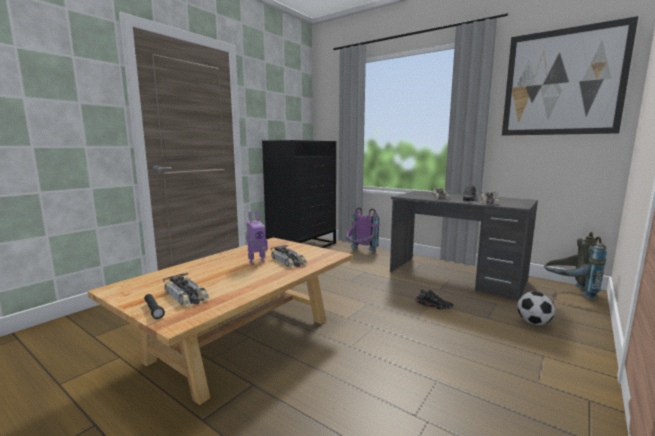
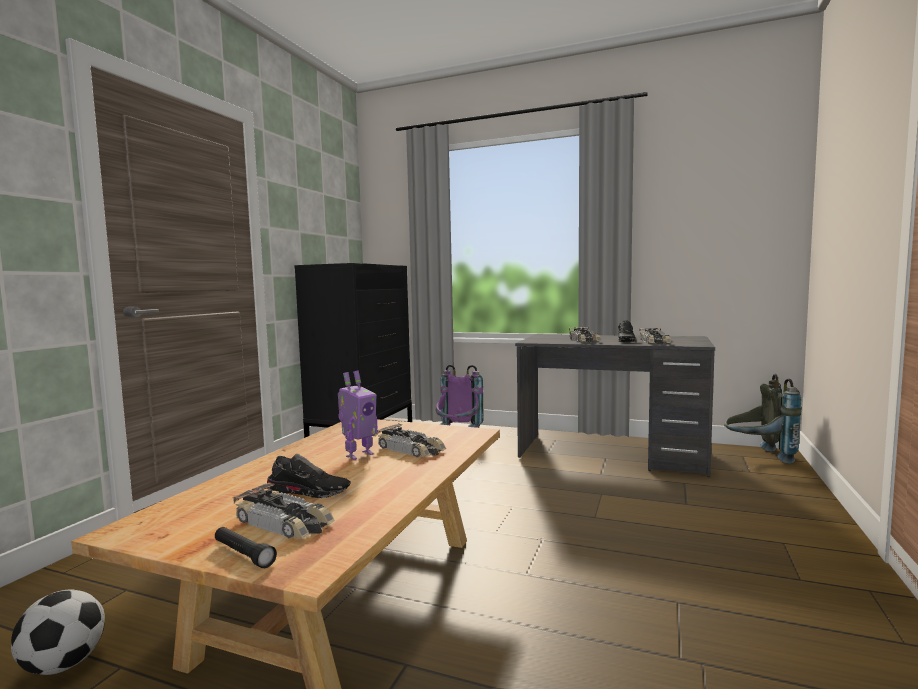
camera: 15 degrees left, 5 degrees down
(433, 305) = (607, 497): black shoe -> black shoe (309, 491)
(533, 322) = (744, 502): football -> football (64, 665)
(562, 82) = (719, 183): picture -> none

